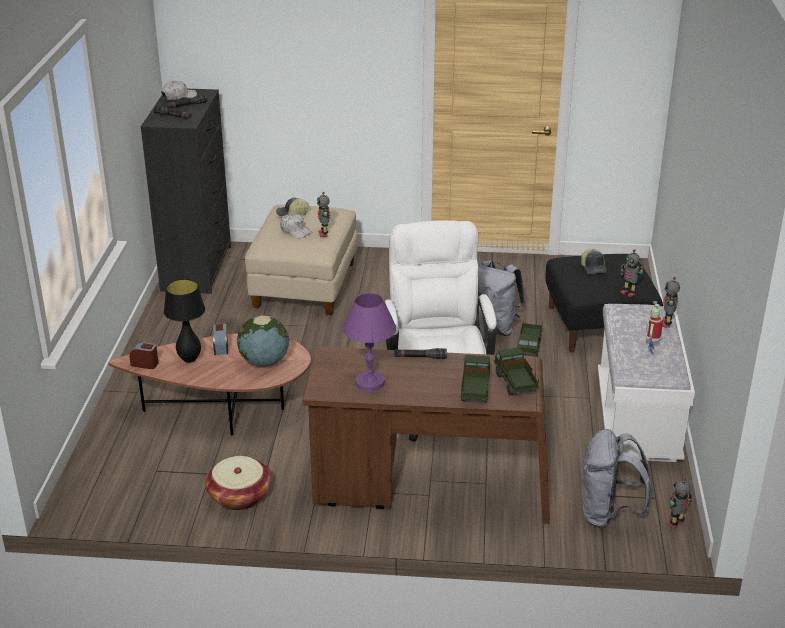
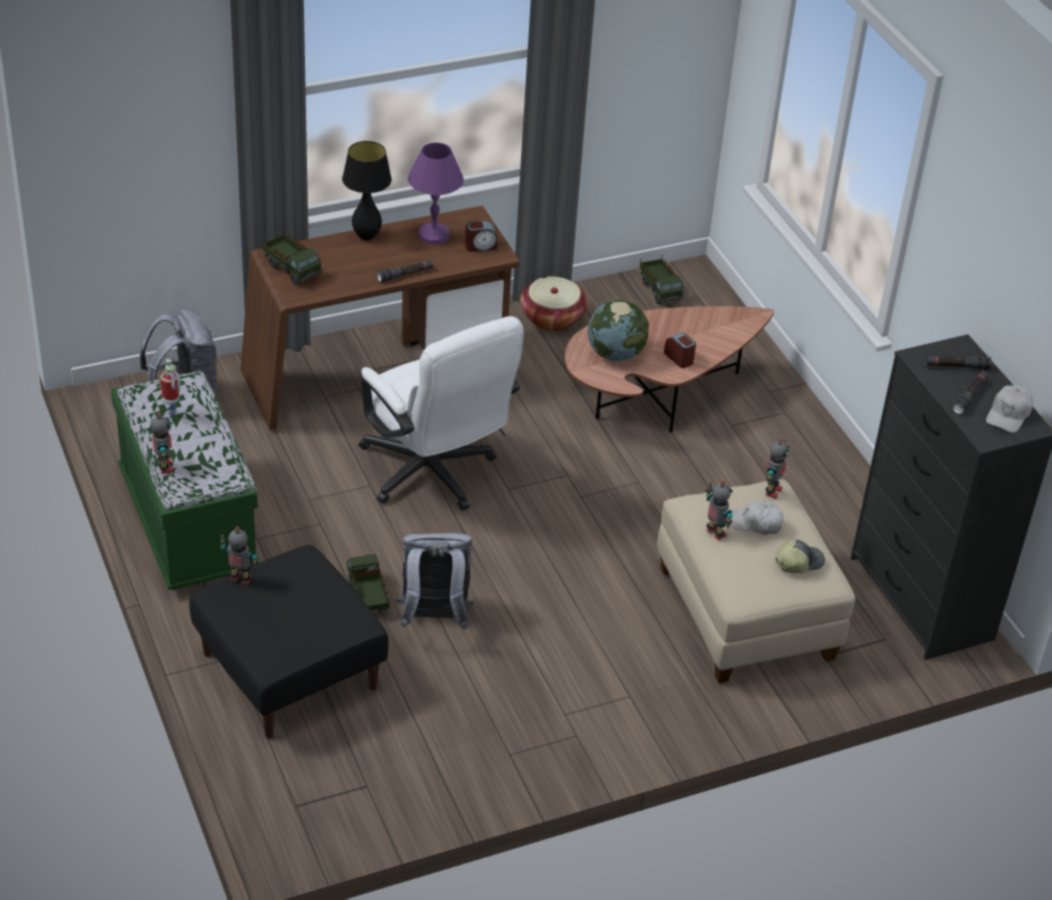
camera: 150 degrees right, 10 degrees up
(145, 364) = (733, 317): alarm clock -> alarm clock (480, 246)
(189, 359) = (695, 335): black table lamp -> black table lamp (366, 236)
(474, 392) = (327, 252): toy truck -> toy truck (660, 290)
(594, 267) = (308, 618): cap -> none
(637, 419) = (188, 524): white bench -> green bench
(676, 524) = (113, 408): toy robot -> toy robot (772, 491)

